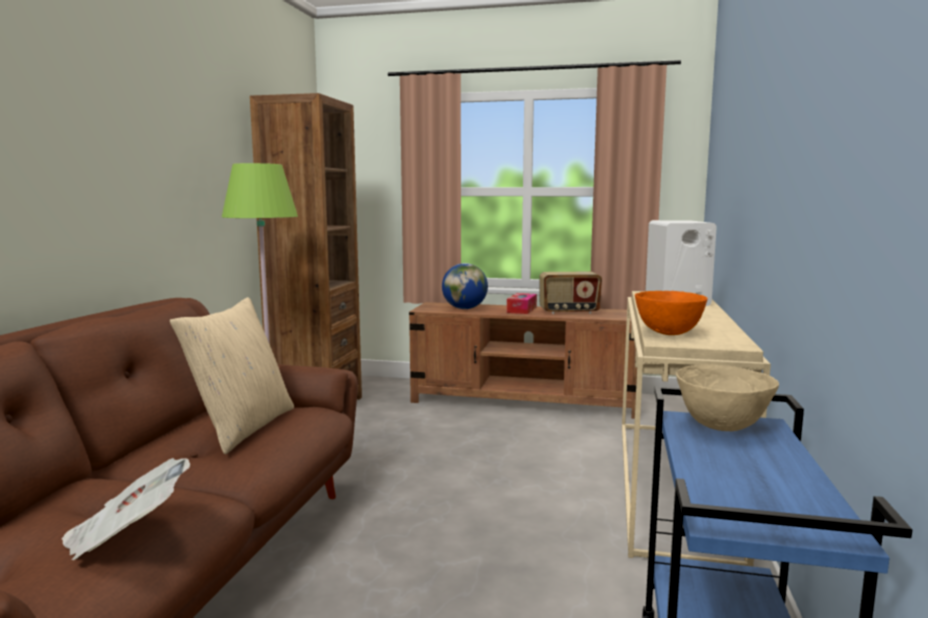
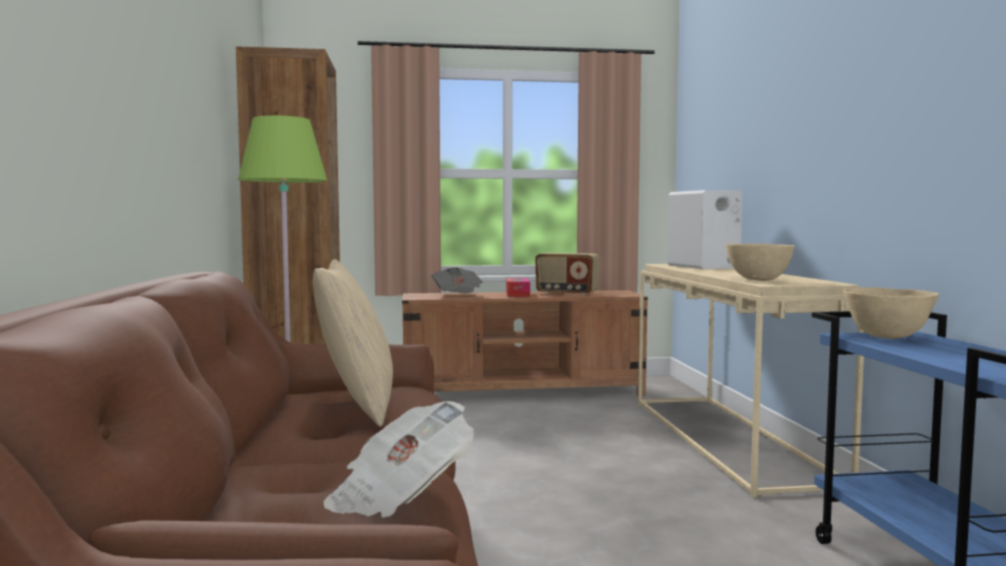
camera: 20 degrees left, 5 degrees down
(464, 308) = (458, 295): globe -> newspaper
(569, 312) = (566, 293): radio -> radio turned 45 degrees clockwise
(669, 333) = (759, 280): orange bowl -> beige bowl

